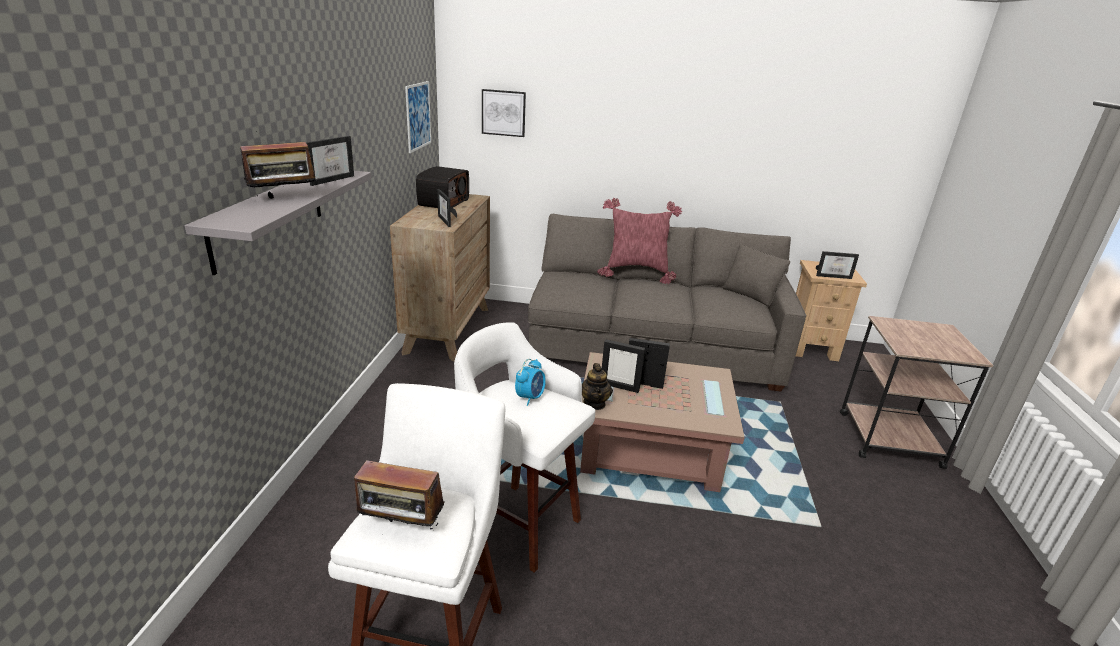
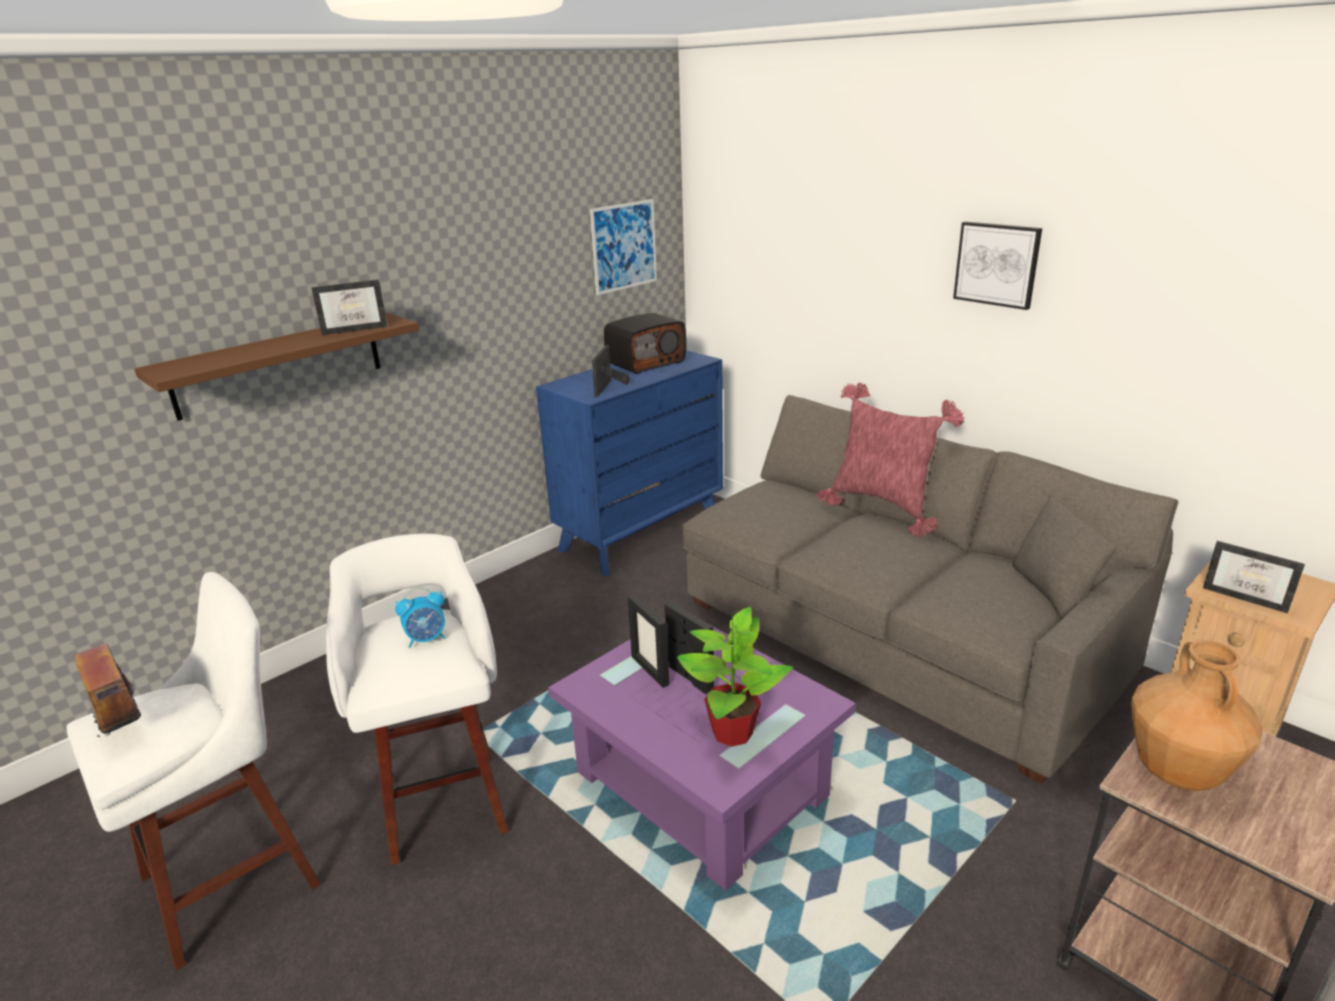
camera: 40 degrees right, 0 degrees up
(269, 216) = (279, 365): grey shelf -> brown shelf
(284, 199) = (262, 349): radio -> none
(447, 329) = (641, 533): brown dresser -> blue dresser
(503, 113) = (752, 242): picture -> picture (997, 264)
(594, 403) = (587, 681): teapot -> none
(650, 450) = (701, 784): brown coffee table -> purple coffee table
(699, 400) = (732, 731): none -> potted plant
(909, 341) = (1176, 772): none -> brown vase

